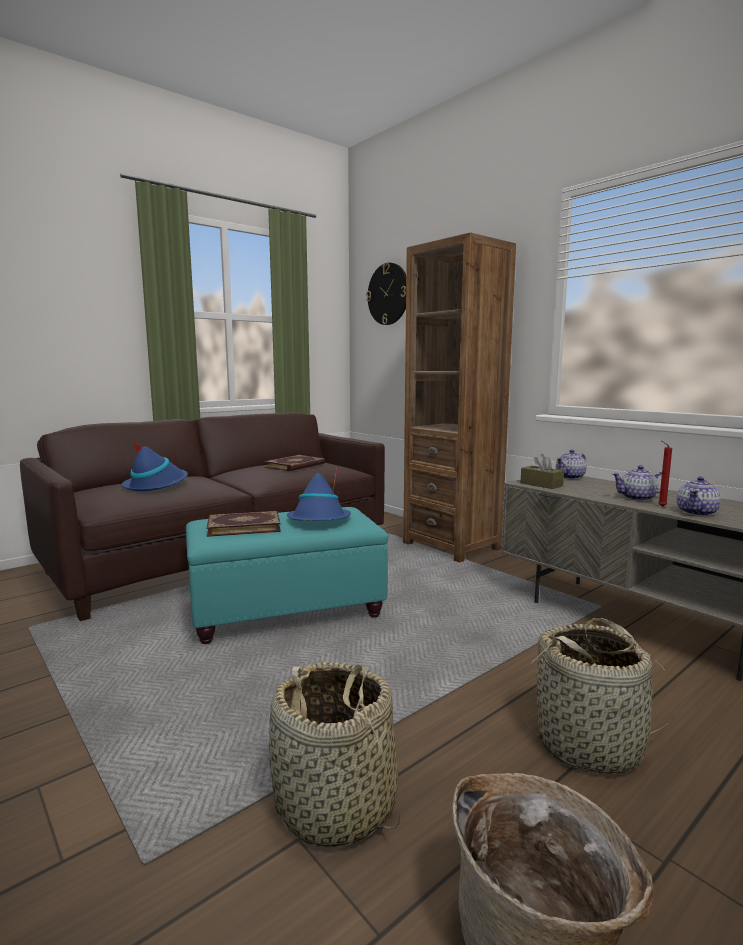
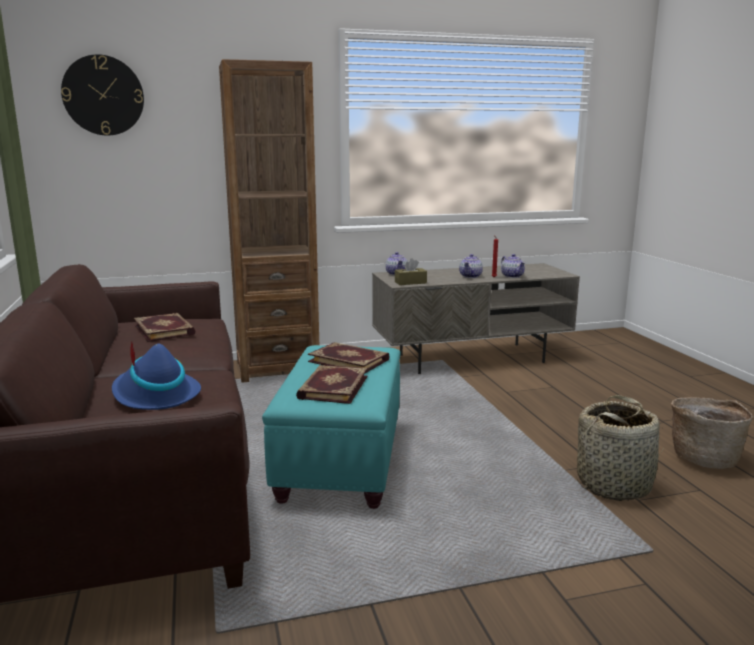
camera: 65 degrees left, 5 degrees up
(319, 521) = (349, 360): blue hat -> book
(590, 744) = (583, 409): basket -> none

